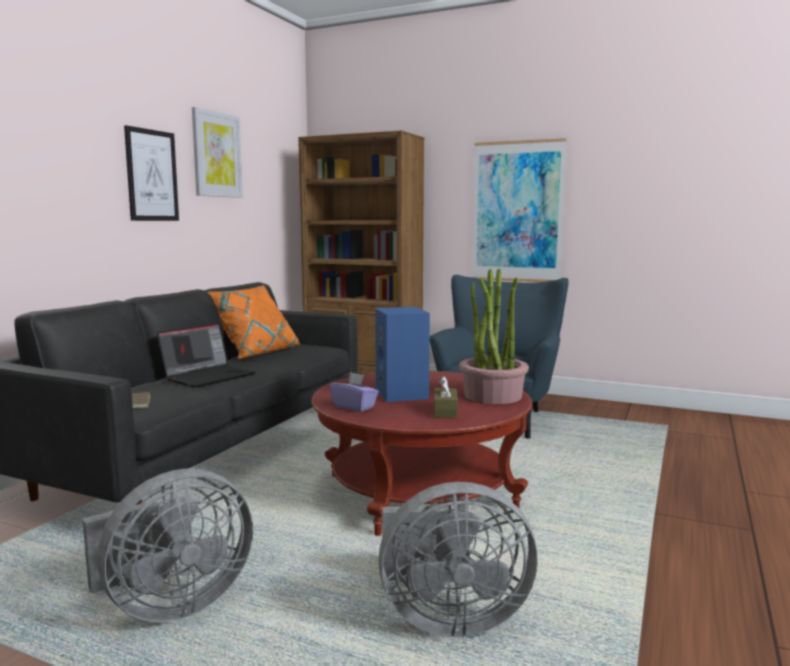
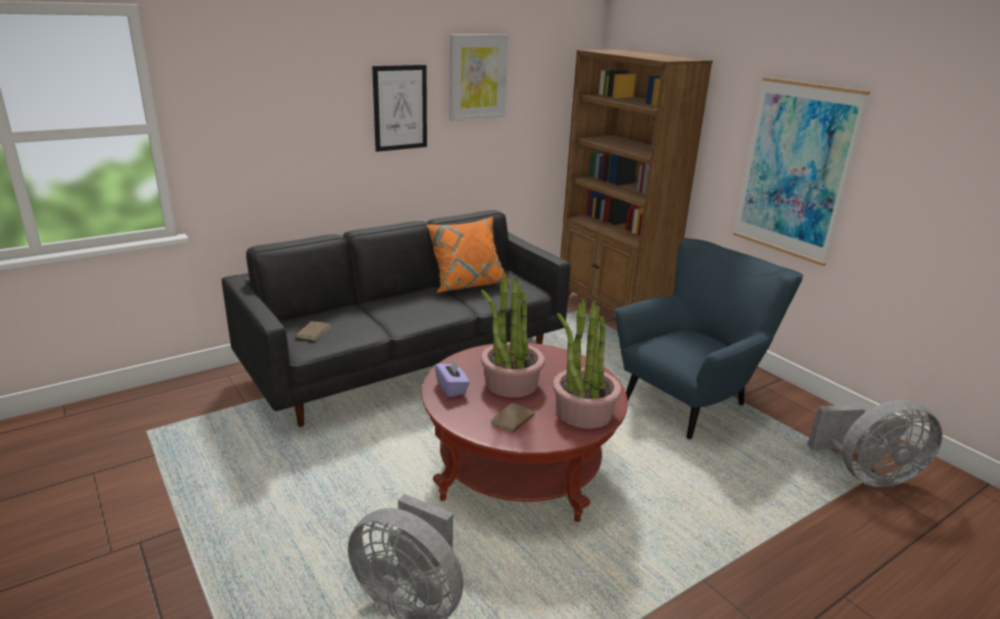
camera: 30 degrees right, 15 degrees up
(171, 605) = (265, 504): grey fan -> grey fan (867, 475)
(209, 376) = (396, 310): laptop -> none
(403, 394) = (511, 383): blue speaker -> potted plant
(445, 411) = (514, 420): brown tissue box -> brown book

